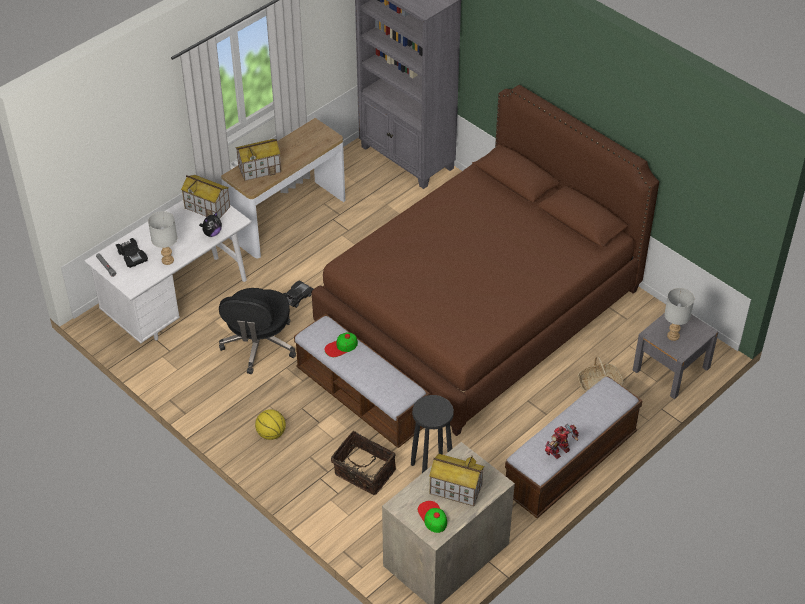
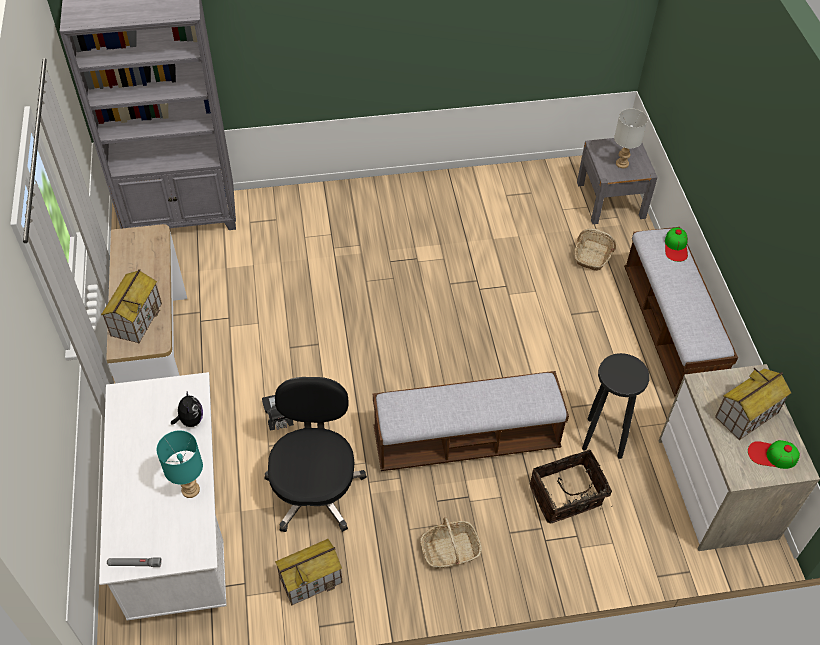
camera: 55 degrees left, 5 degrees up
(132, 256) = (146, 524): black toy car -> none
(168, 260) = (190, 489): grey table lamp -> turquoise table lamp
(207, 207) = (144, 401): toy house -> toy house (311, 579)
(259, 345) = (315, 489): black office chair -> black office chair turned 135 degrees counterclockwise
(271, 433) = (450, 550): basketball -> basket
(341, 347) = (437, 406): cap -> cap (676, 247)
(479, 309) = (430, 281): brown bed -> none
(560, 452) = (707, 316): toy robot -> none

